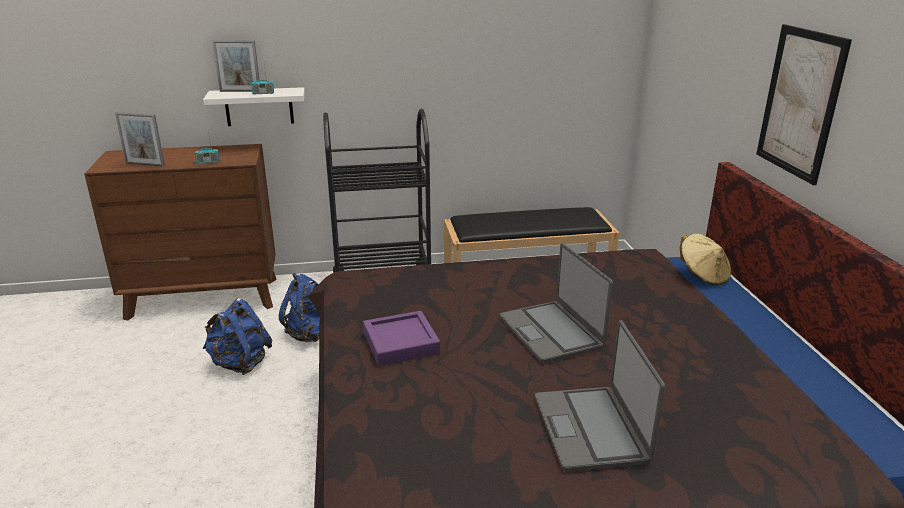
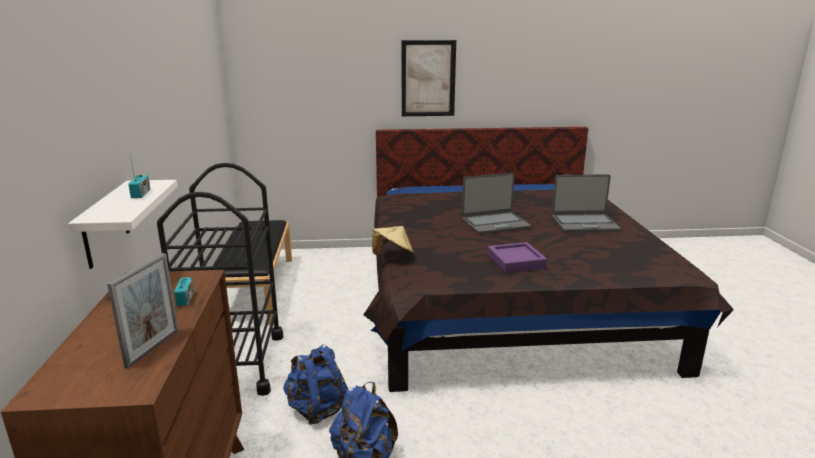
camera: 85 degrees left, 5 degrees down
(240, 91) = (107, 205): picture frame -> none
(703, 275) = (423, 189): beige hat -> beige hat (393, 256)

